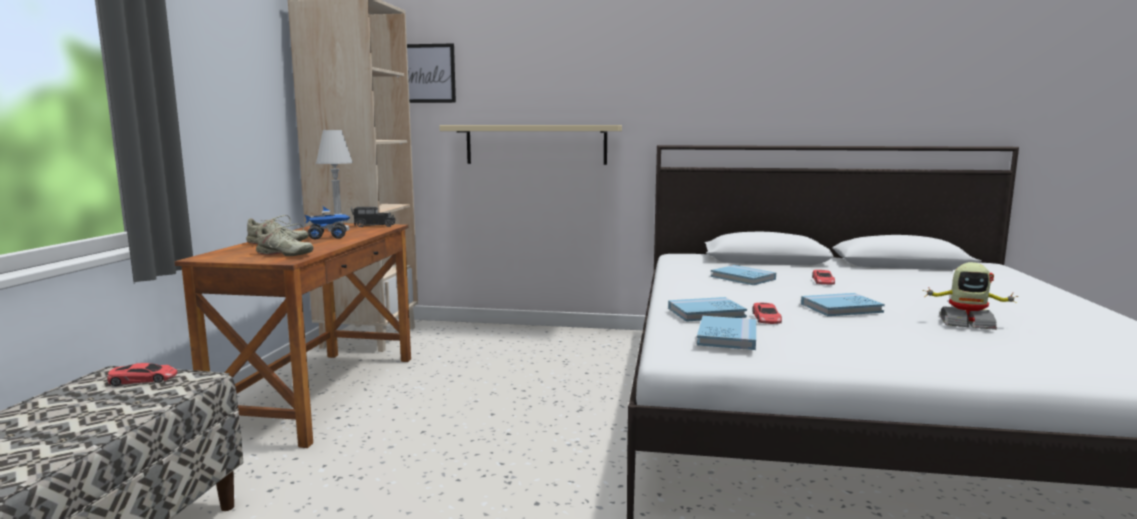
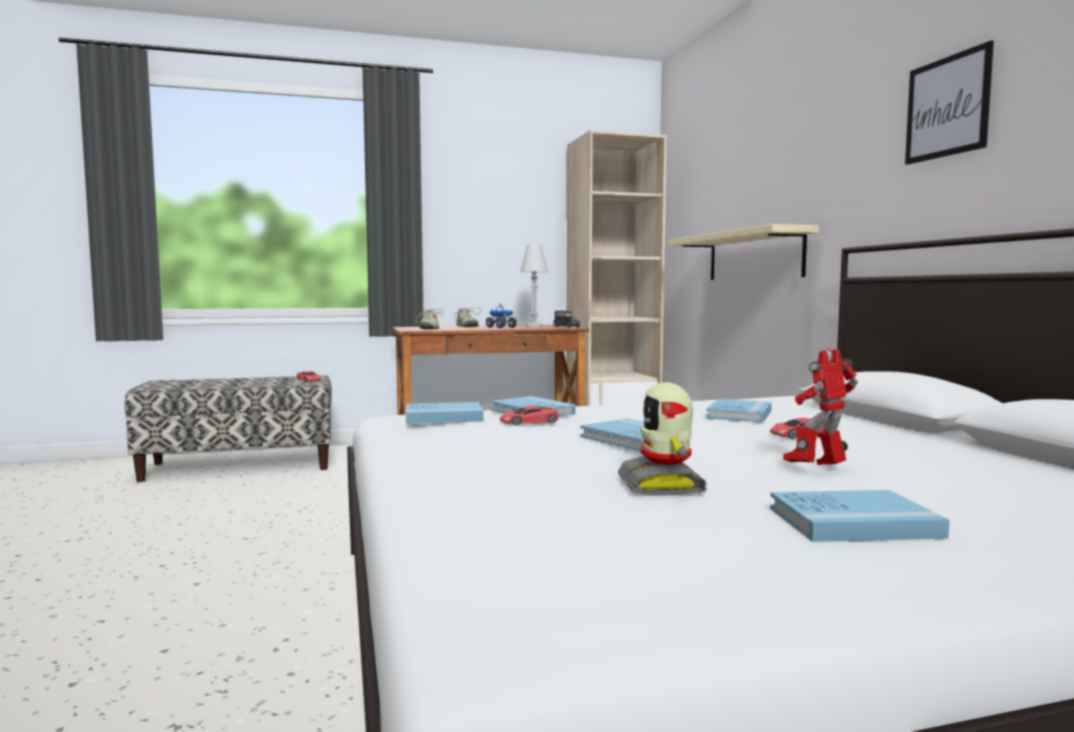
camera: 65 degrees right, 5 degrees down
(427, 73) = (694, 191): picture -> picture (947, 107)
(919, 295) = (818, 469): none -> toy robot
(1033, 311) = (853, 522): none -> blue book

